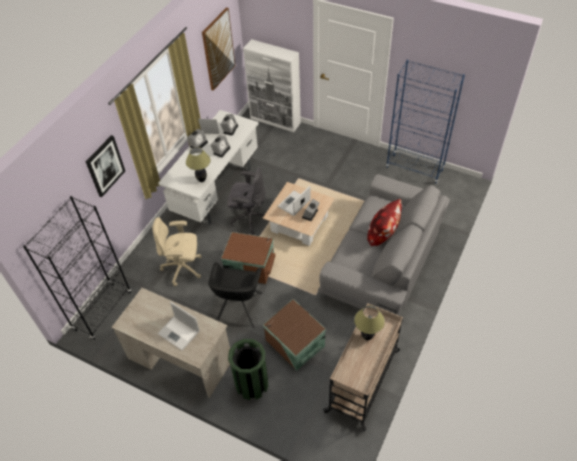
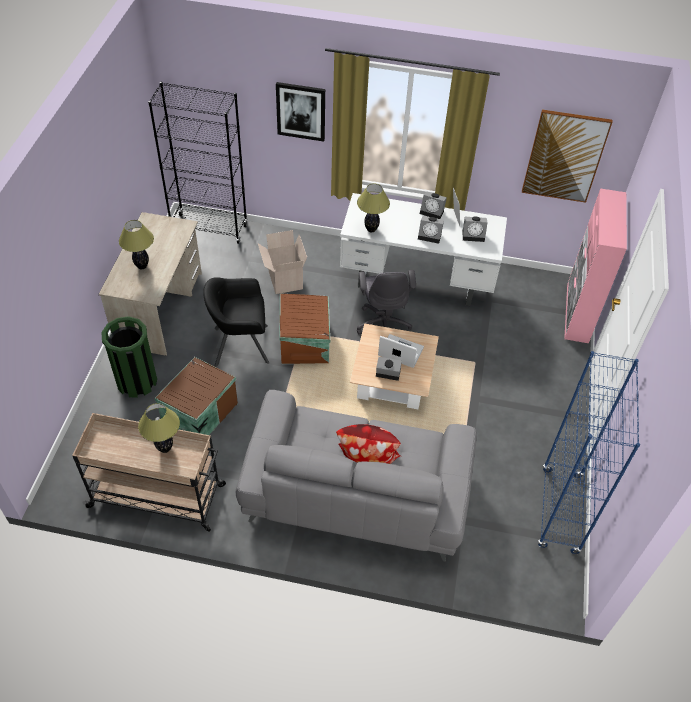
camera: 70 degrees right, 0 degrees up
(179, 333) = (142, 266): laptop -> table lamp
(183, 268) = (284, 280): beige office chair -> cardboard box
(275, 120) = (577, 313): white cabinet -> pink cabinet

